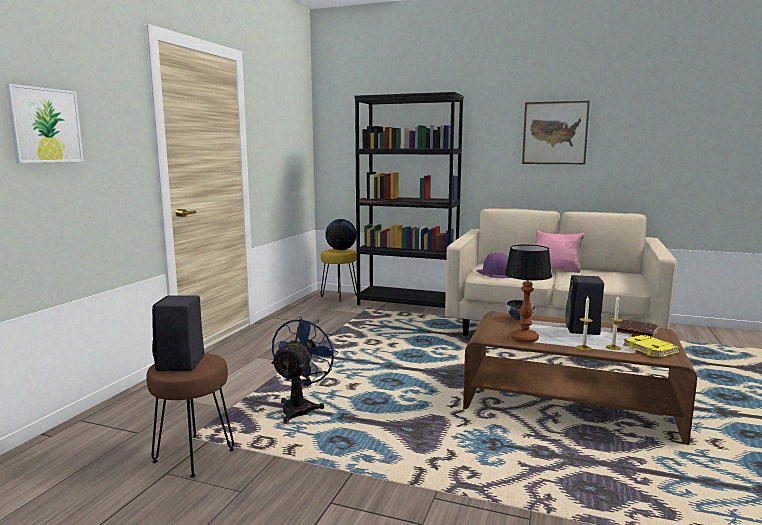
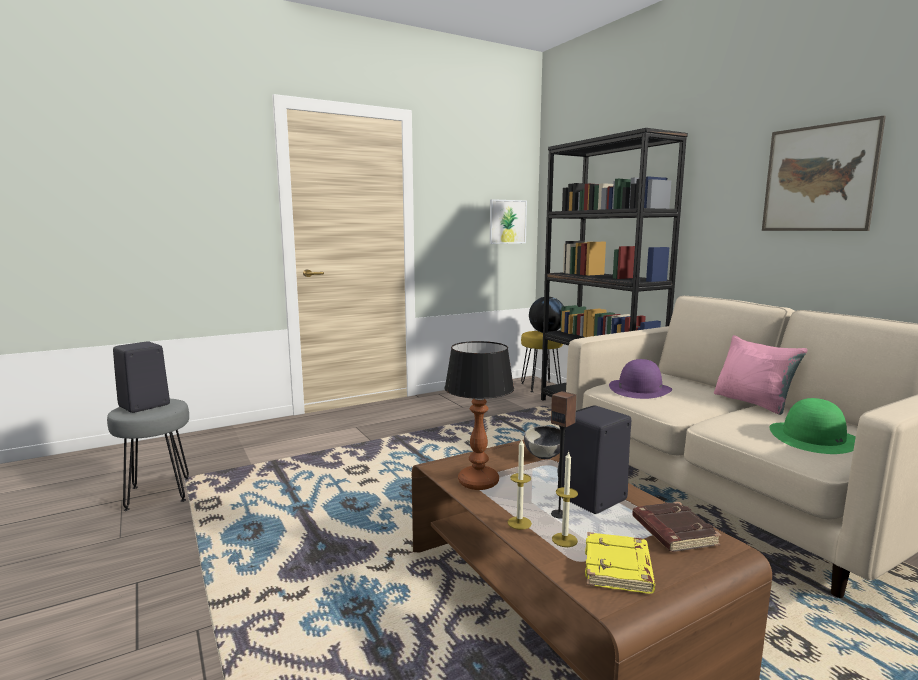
camera: 40 degrees right, 0 degrees up
(45, 125) = (150, 190): picture -> picture (507, 221)
(194, 455) = (159, 493): brown stool -> grey stool
(301, 407) = (293, 485): blue fan -> none
(587, 339) = (559, 514): none -> speaker
(612, 279) = (813, 438): none -> green hat

